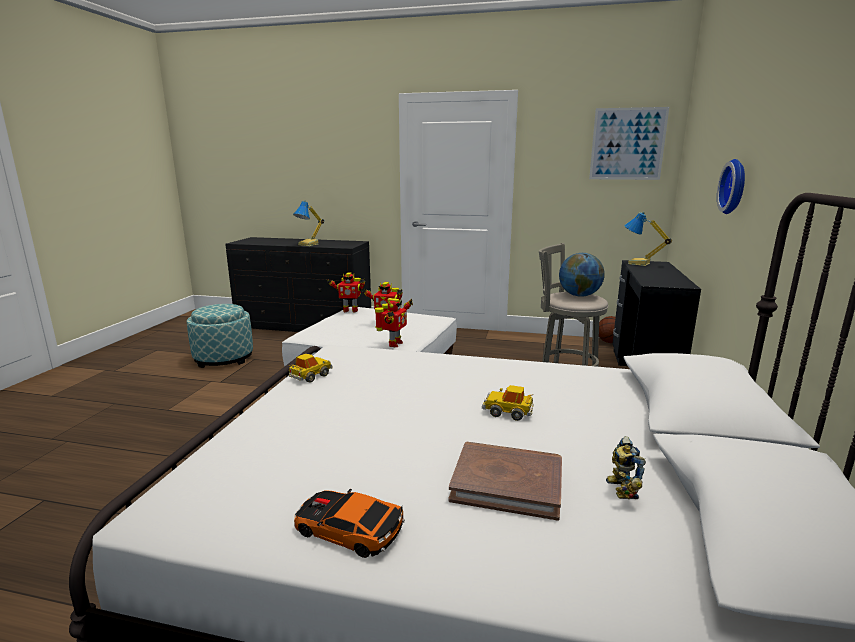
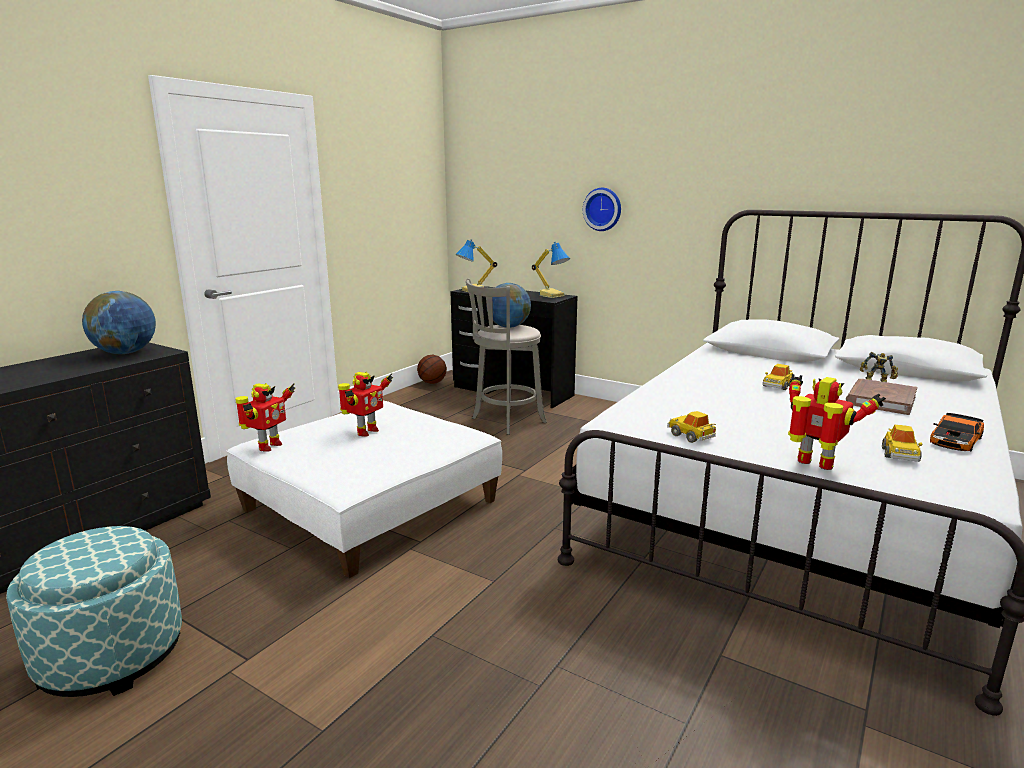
camera: 70 degrees left, 0 degrees up
(280, 476) = (900, 455): none -> toy car
(309, 244) = (74, 369): table lamp -> table lamp (552, 295)
(341, 244) = (125, 353): none -> globe
(393, 344) = (452, 438): toy robot -> toy robot (815, 465)
(627, 144) = (411, 170): picture -> none

